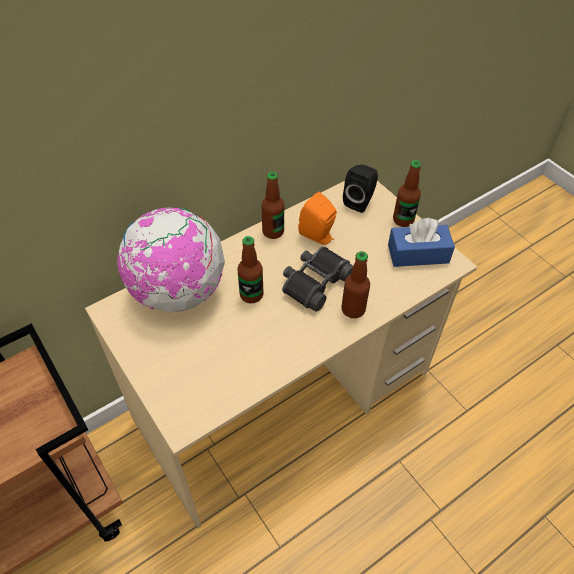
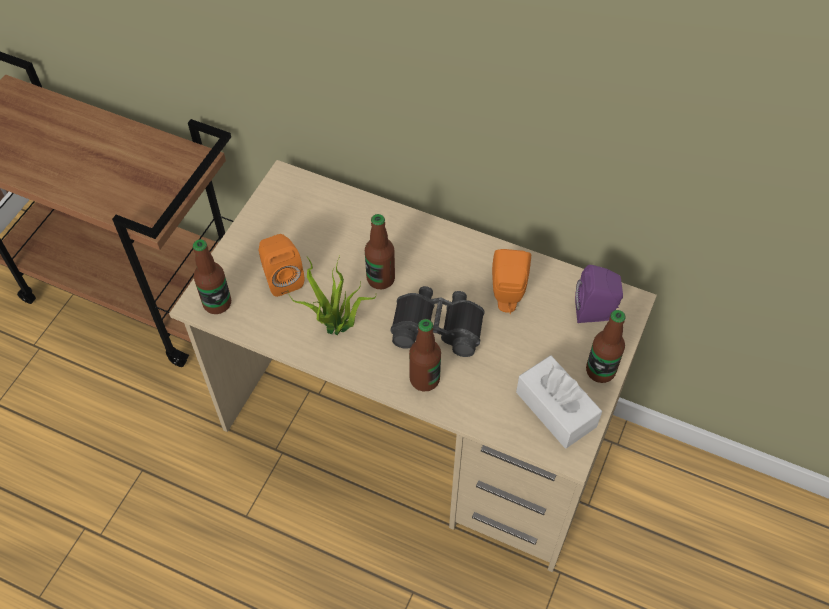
camera: 60 degrees right, 5 degrees up
(178, 292) = (341, 218): globe -> none
(203, 355) = (282, 278): none -> orange speaker
(273, 232) = (481, 253): bottle -> bottle (217, 303)
(275, 341) = (337, 329): none -> potted plant
(360, 201) = (596, 312): black speaker -> purple speaker
(418, 254) = (556, 409): blue tissue box -> white tissue box

